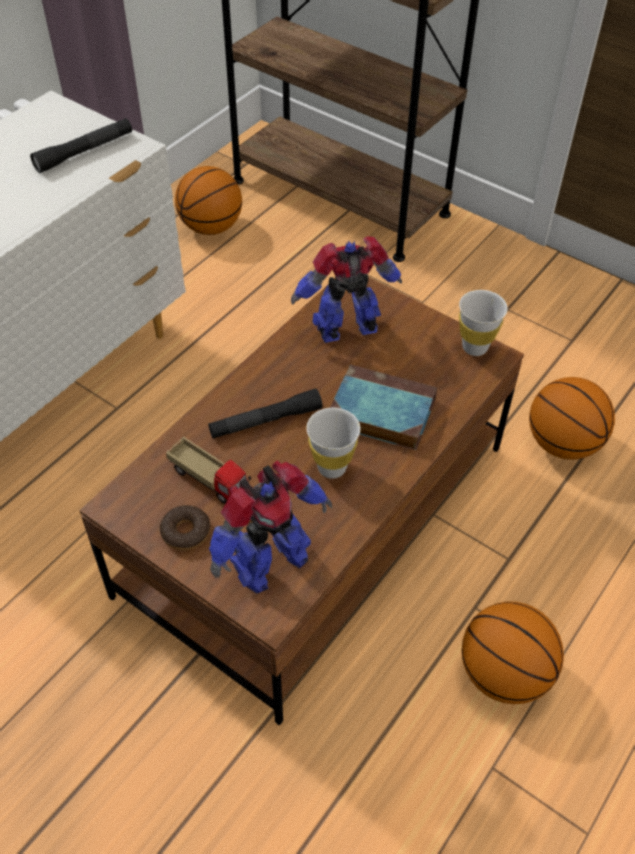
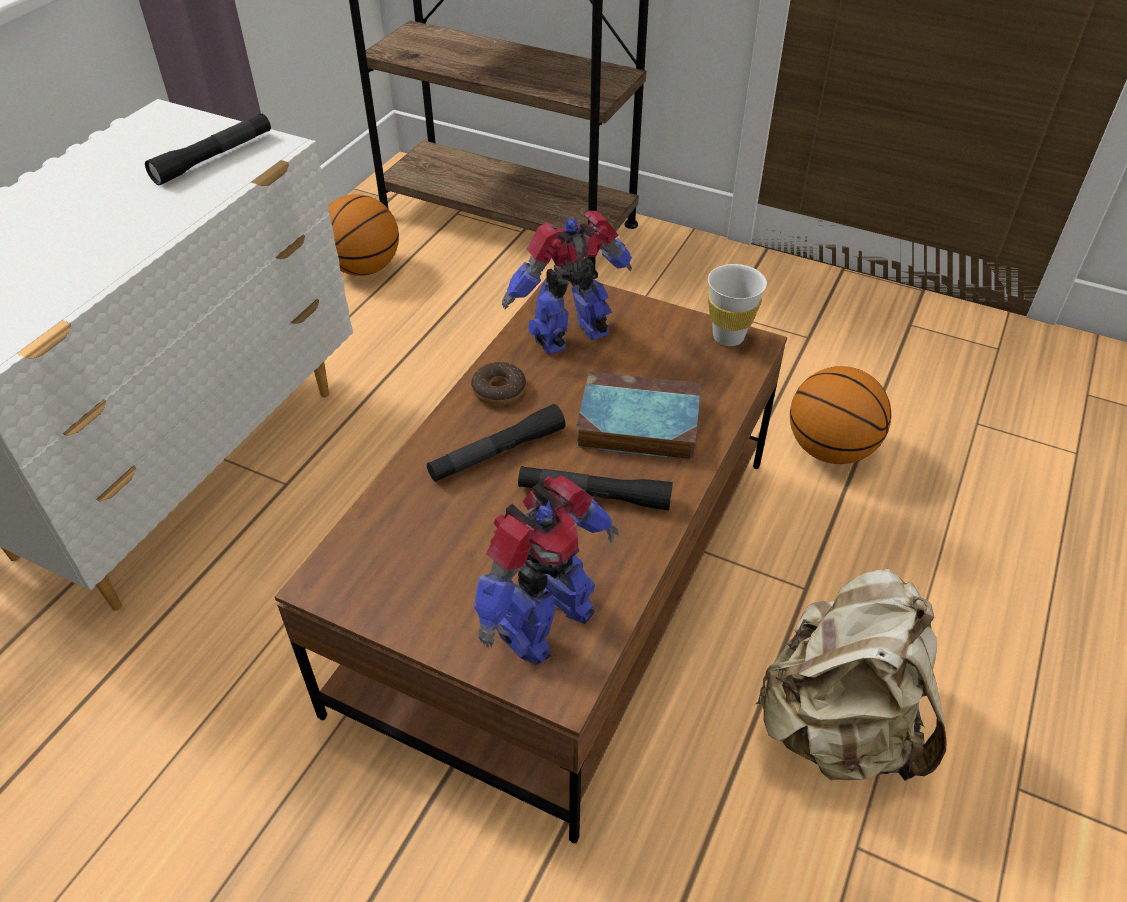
camera: 10 degrees left, 5 degrees down
(186, 532) = (425, 602): donut -> donut (499, 390)
(210, 480) = (442, 533): toy truck -> none
(332, 467) = (594, 495): white cup -> black flashlight
(504, 674) = (838, 727): basketball -> beige backpack

